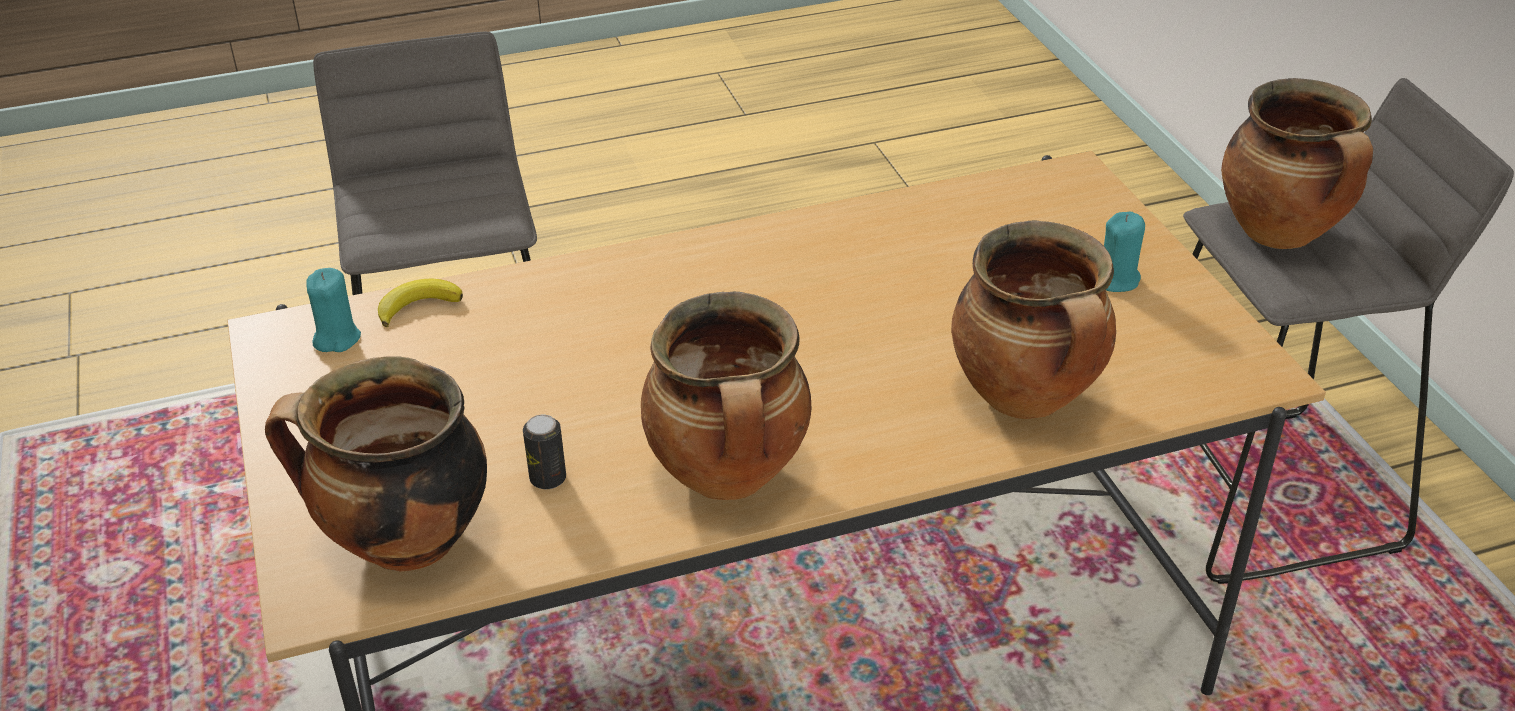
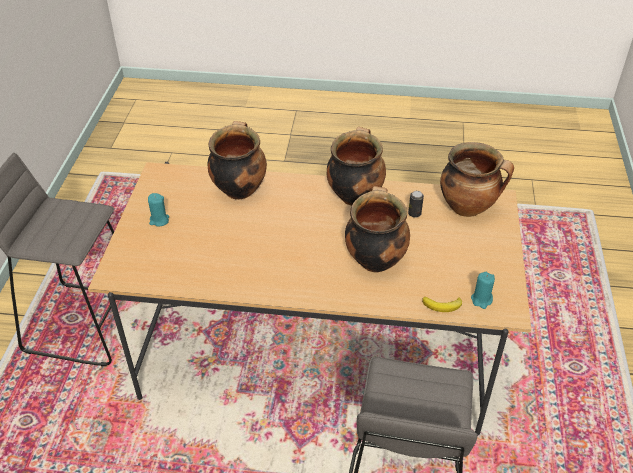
camera: 155 degrees left, 5 degrees up
(1282, 234) = (65, 230): cooking pot -> cooking pot (374, 259)

